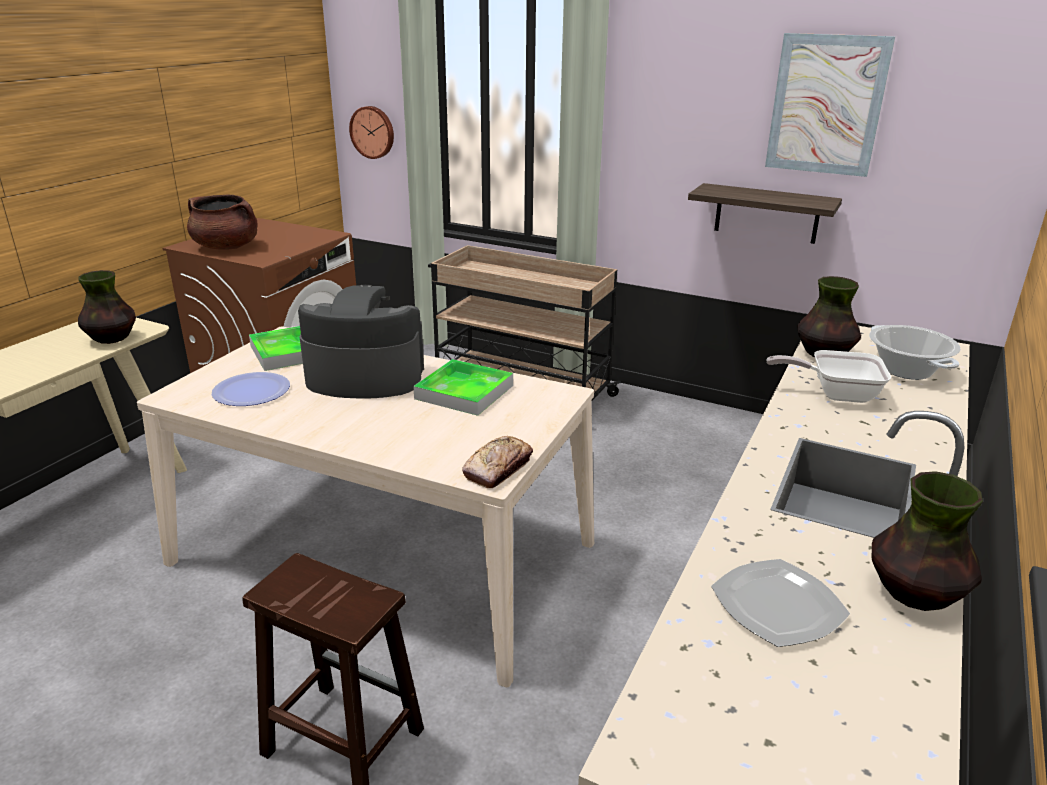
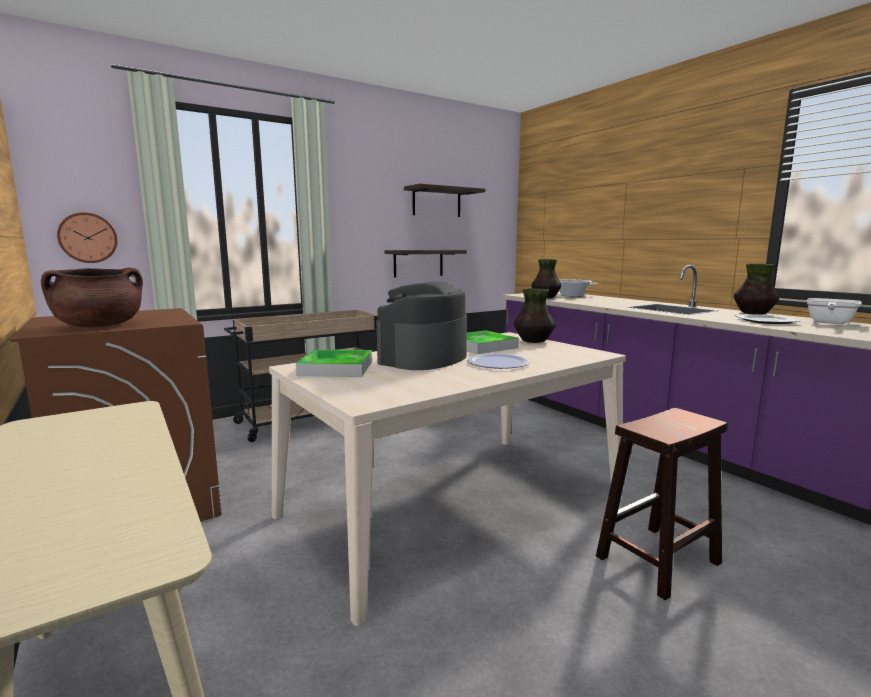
camera: 60 degrees left, 15 degrees down
(112, 339) = (121, 423): vase -> vase (533, 341)
(251, 391) = (399, 382): plate -> plate (498, 363)
(498, 469) = (590, 352): bread -> none
(826, 105) = (436, 202): picture -> shelf
(835, 393) = (586, 301): frying pan -> frying pan (829, 323)

